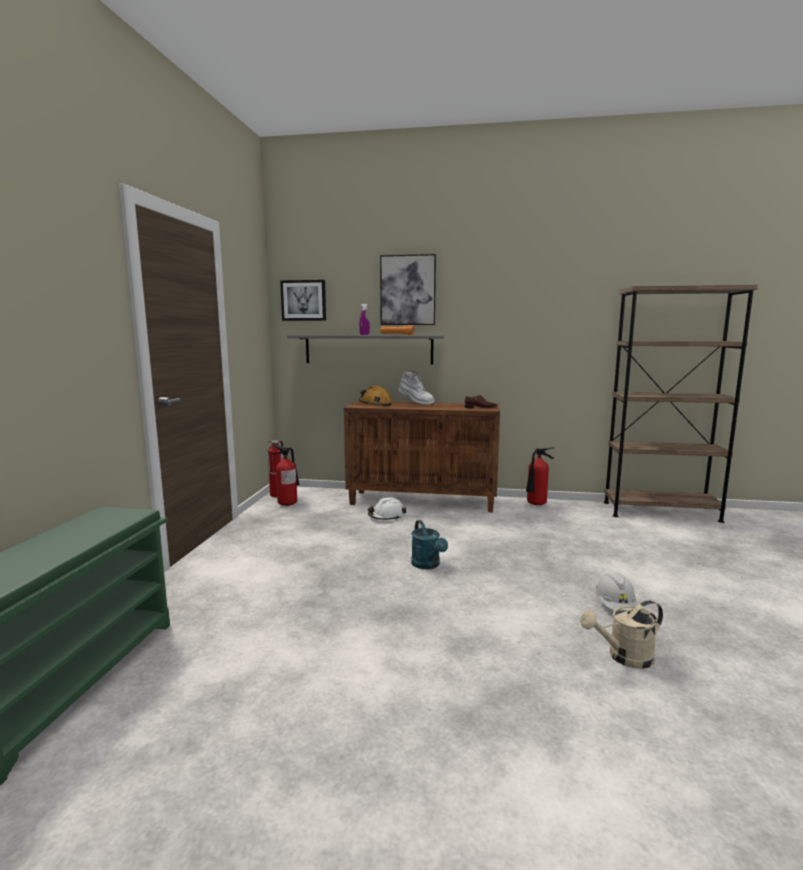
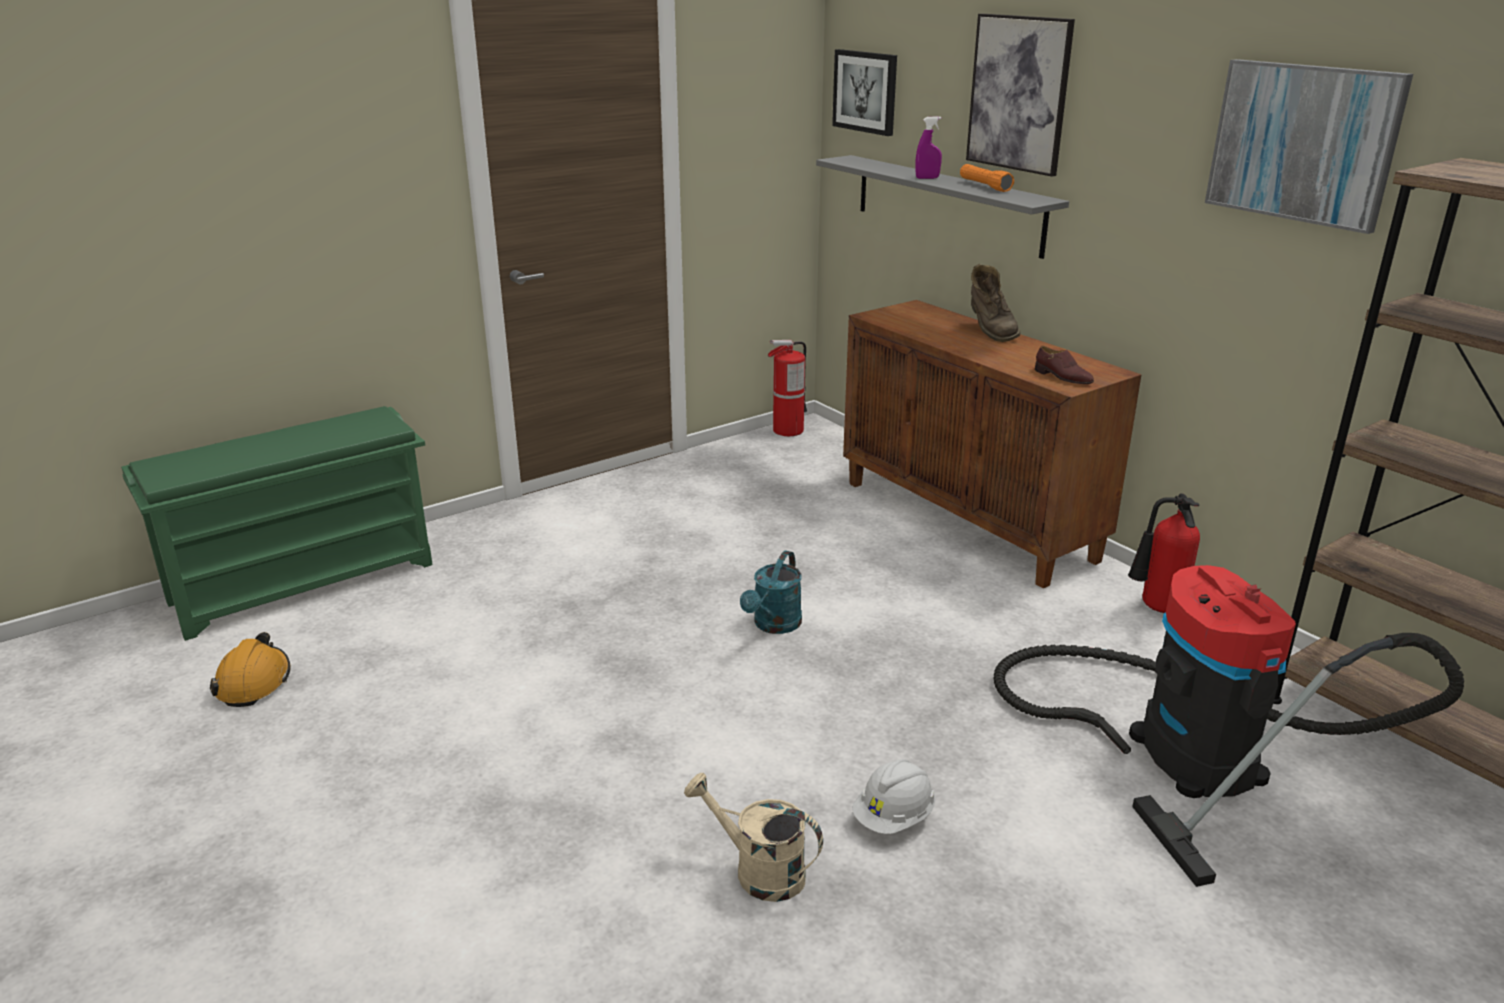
camera: 45 degrees right, 15 degrees up
(288, 503) = (775, 450): fire extinguisher -> none
(375, 404) = (918, 317): orange hard hat -> orange hard hat (254, 682)
(387, 516) = (863, 526): white hard hat -> none
(415, 403) = (990, 332): white boot -> brown boot
(555, 293) = (1303, 143): none -> picture
(628, 539) = (1183, 748): none -> vacuum cleaner

